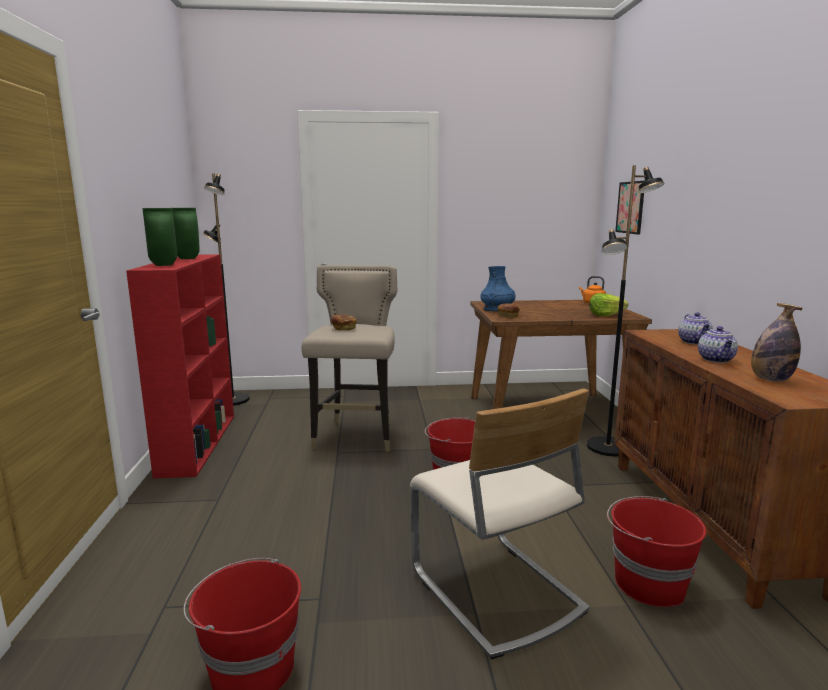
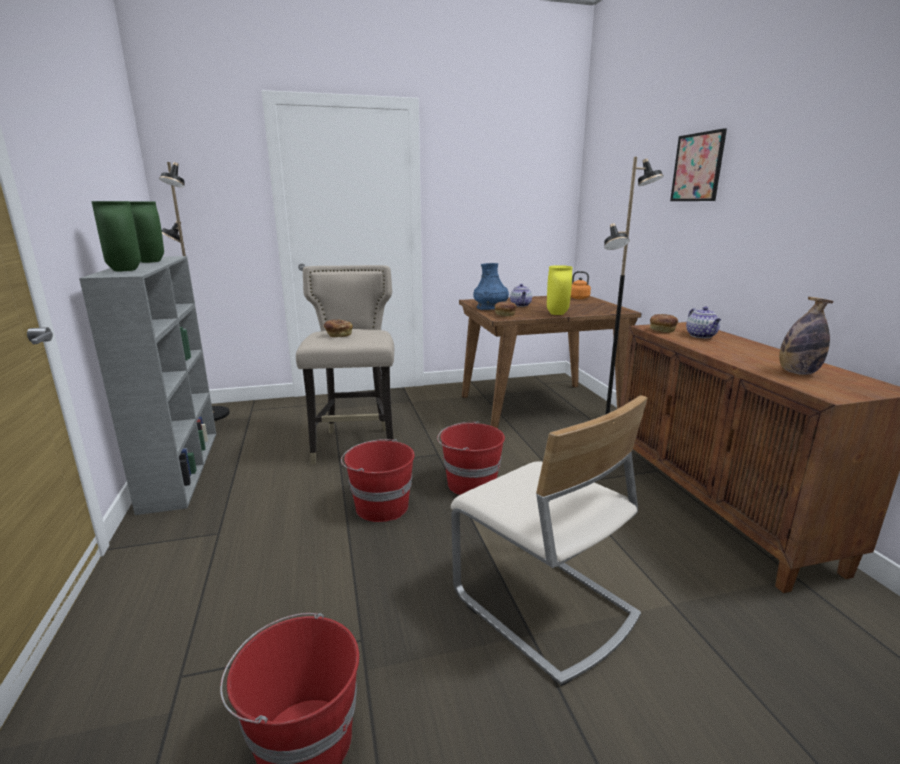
camera: 10 degrees left, 5 degrees up
(198, 443) = (181, 467): red bookcase -> grey bookcase
(561, 317) = (556, 314): none -> yellow vase
(605, 315) = (596, 310): lettuce -> none
(630, 207) = (614, 202): picture -> picture (697, 167)
(647, 583) = (684, 578): red bucket -> red bucket (380, 506)
(656, 335) = (662, 330): none -> bread
(716, 360) = (734, 354): teapot -> teapot (521, 305)

